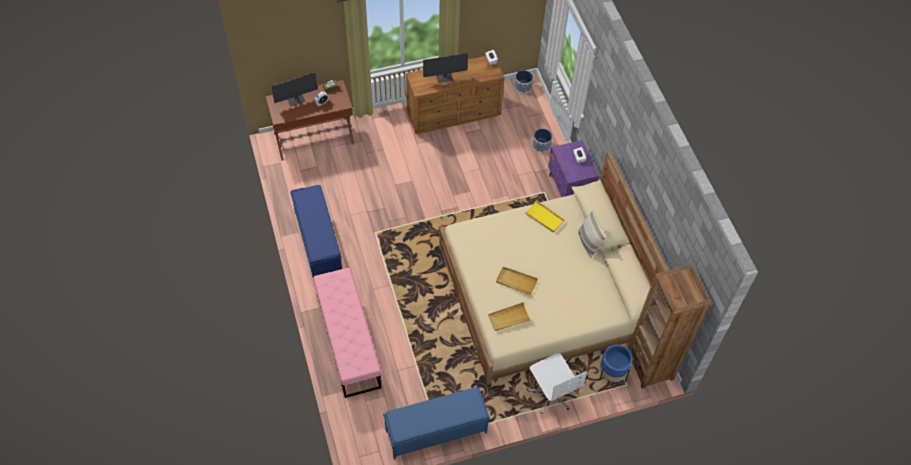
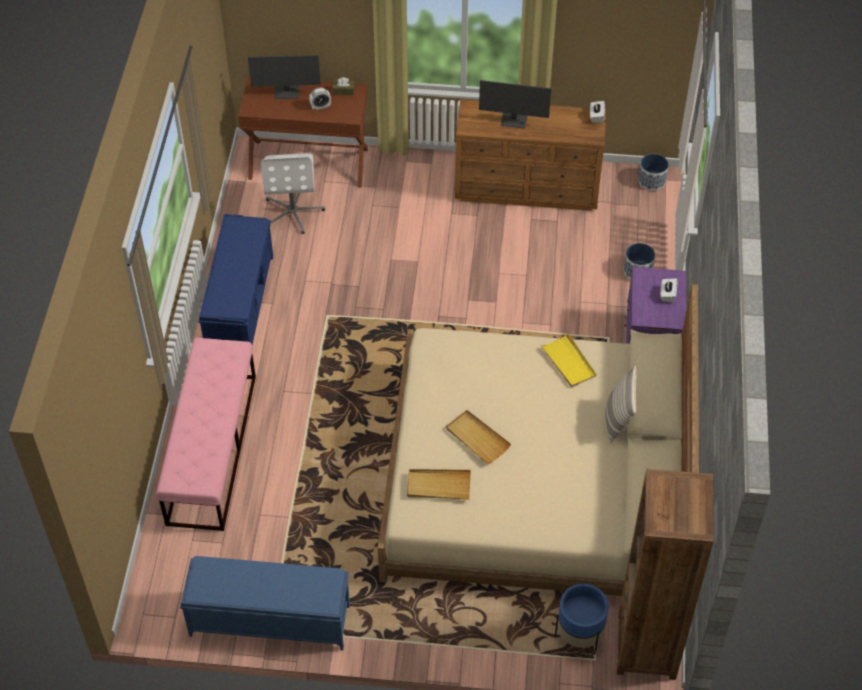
camera: 25 degrees right, 5 degrees down
(551, 393) = (470, 630): white office chair -> white office chair (293, 212)

